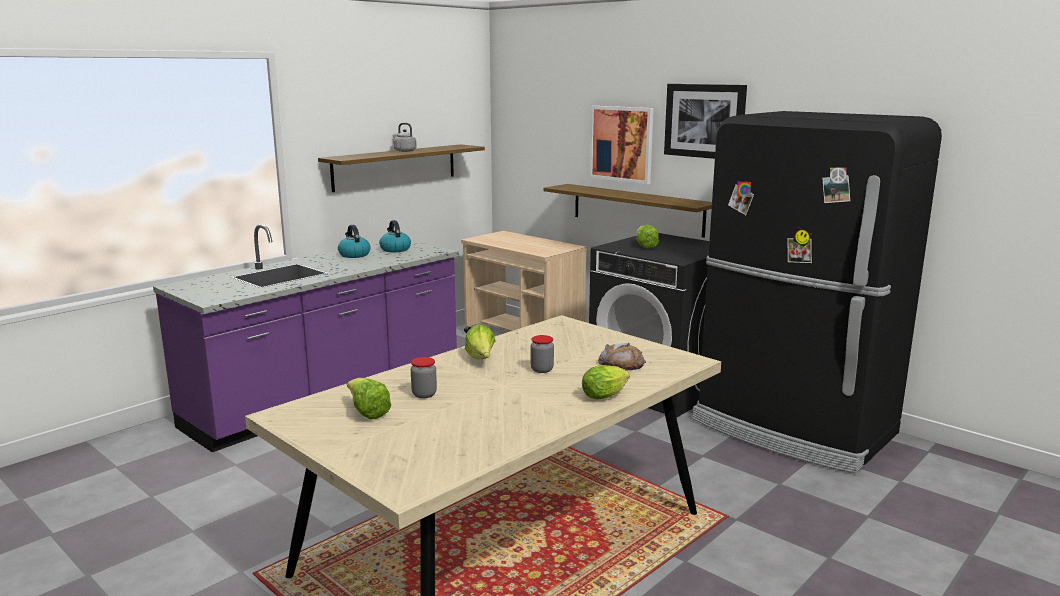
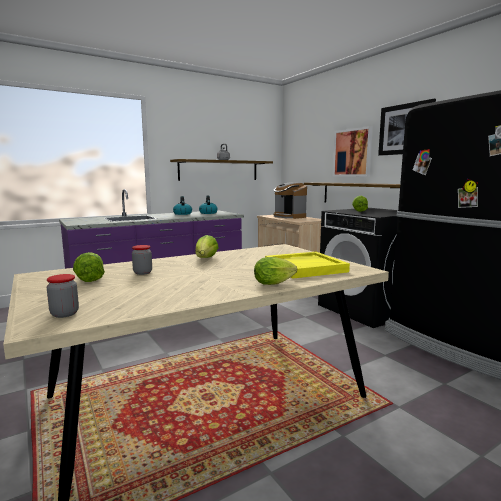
camera: 15 degrees right, 5 degrees down
(517, 240) = (289, 216): none -> coffee machine
(542, 369) = (242, 266): jar -> jar (64, 314)
(621, 363) = (305, 267): bread -> yellow tray

